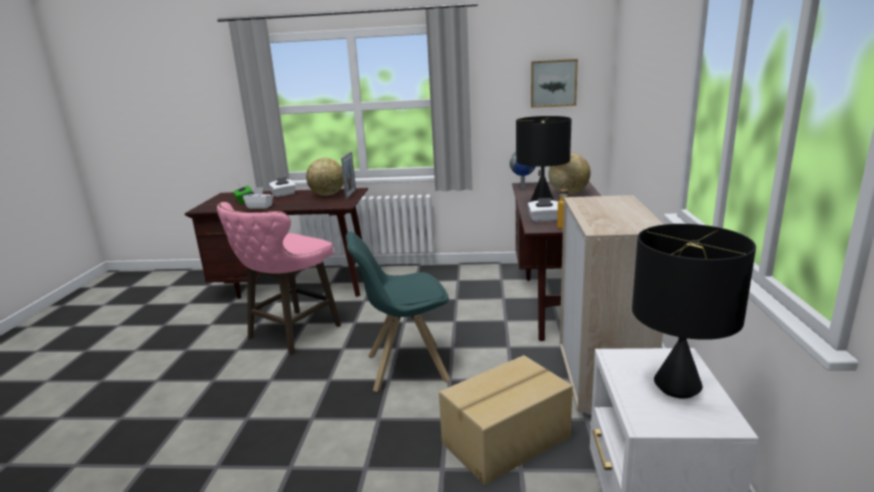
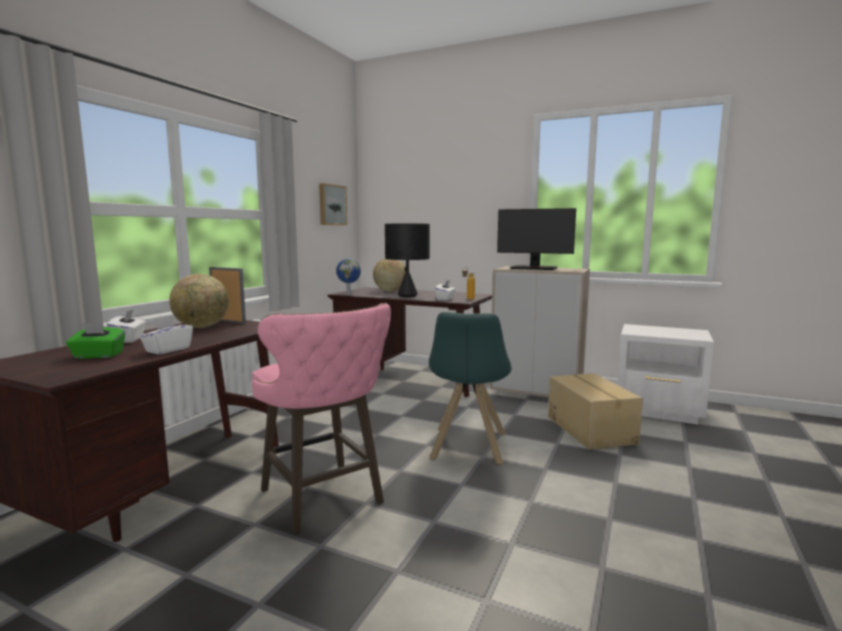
camera: 70 degrees left, 10 degrees down
(615, 209) = (534, 268): none -> monitor
(677, 388) = (666, 330): black table lamp -> none

